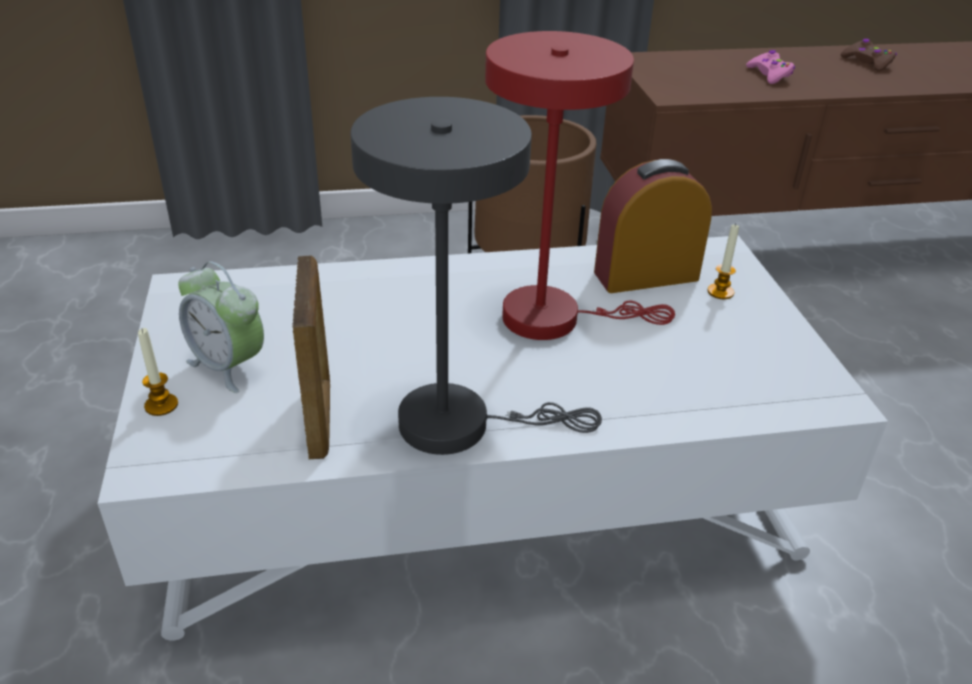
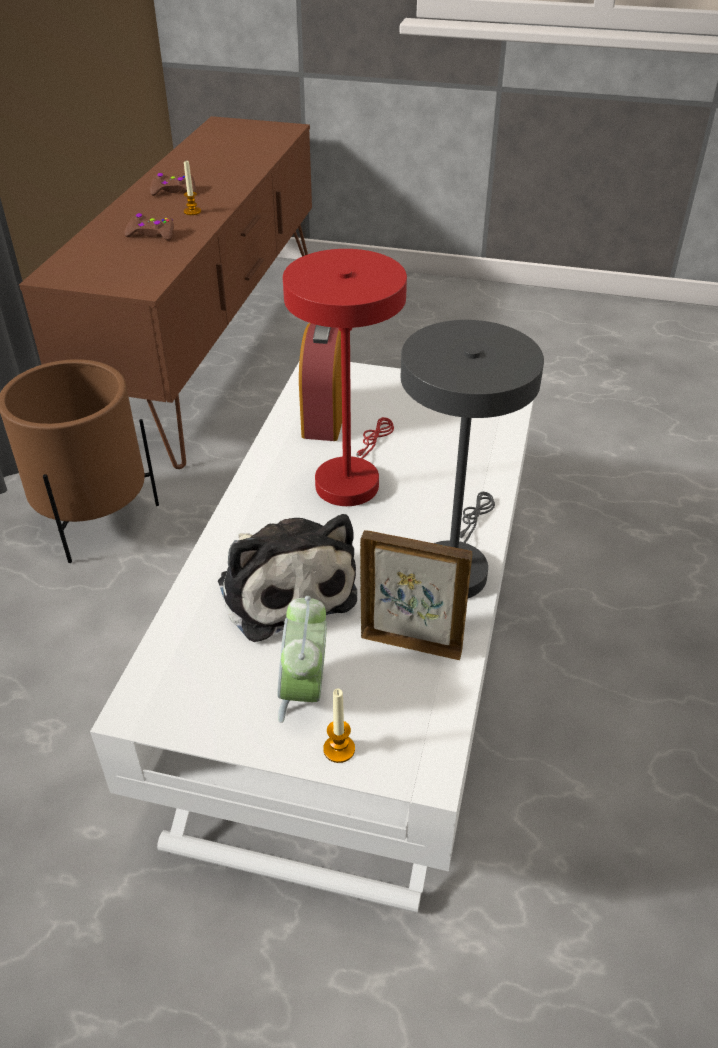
camera: 65 degrees left, 5 degrees up
(228, 366) = (304, 691): alarm clock -> alarm clock turned 120 degrees clockwise
(360, 320) = (284, 587): none -> plush toy
(720, 292) = (369, 391): candle -> candle (192, 211)
(769, 74) = (151, 234): pink game controller -> brown game controller

